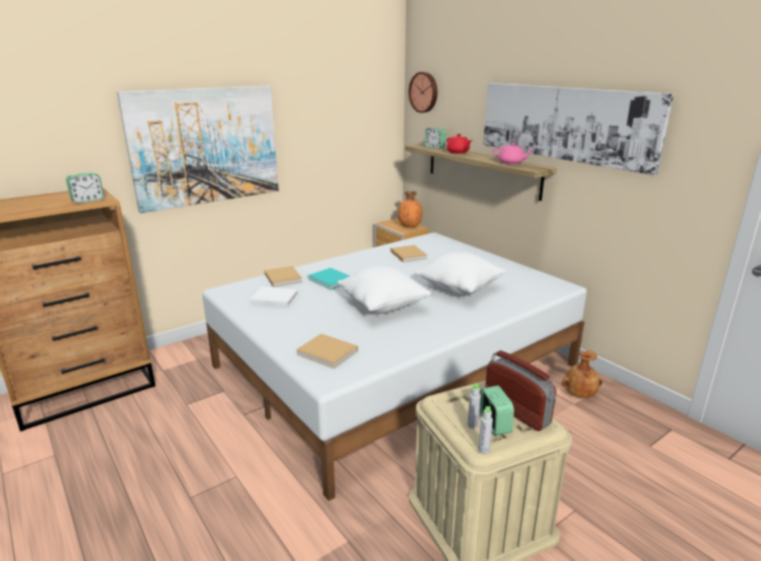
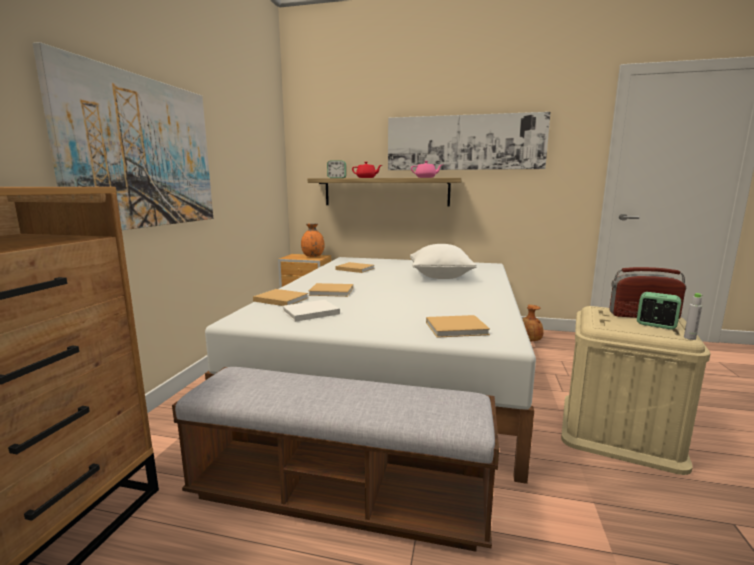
camera: 40 degrees left, 10 degrees down
(88, 200) = (52, 186): alarm clock -> none
(219, 438) = (339, 496): none -> bench
(331, 280) = (333, 292): turquoise book -> beige book
(383, 306) = (417, 295): white pillow -> none
(424, 92) = (312, 133): wall clock -> none
(472, 425) = (649, 329): grey bottle -> none

